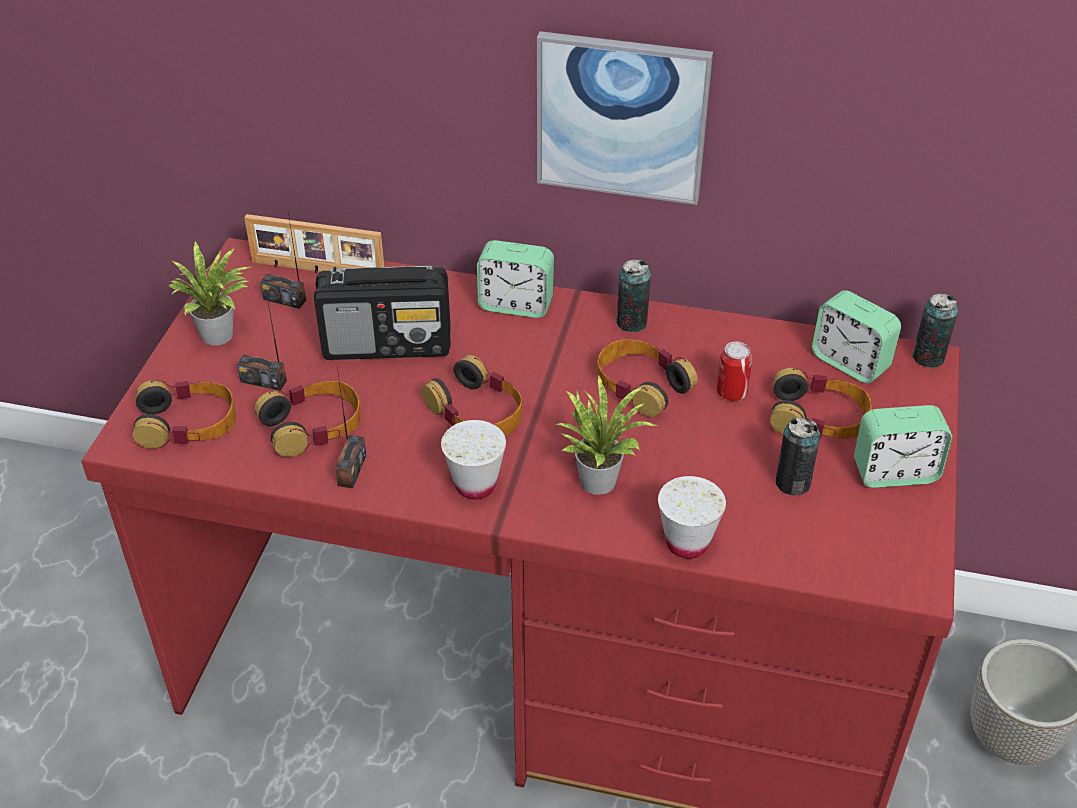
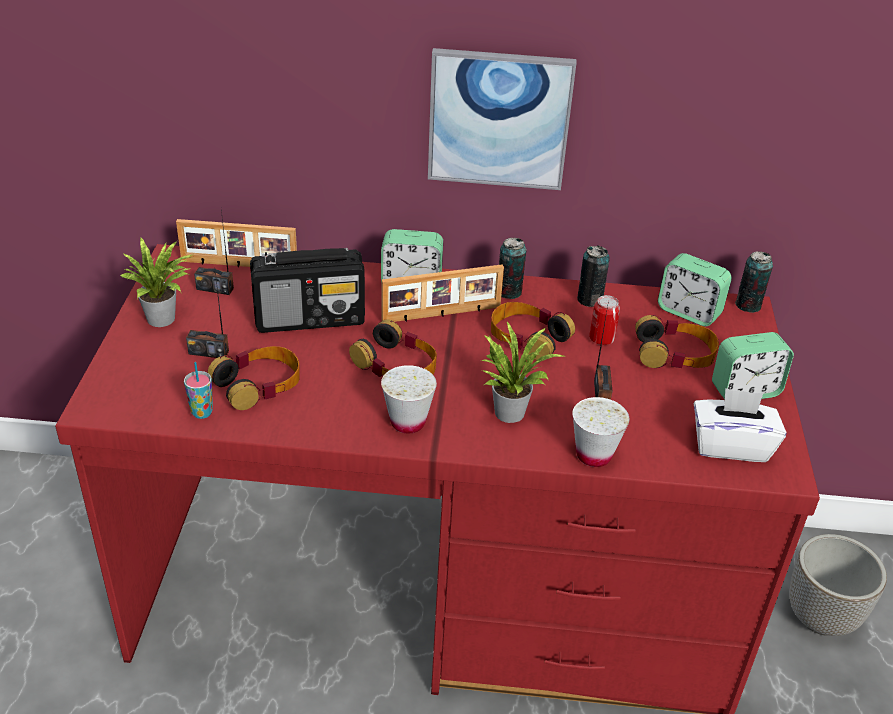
camera: 10 degrees left, 5 degrees down
(187, 423) = (147, 389): headphones -> none
(243, 456) = (202, 412): none -> cup
(351, 470) = (299, 417): radio -> radio (601, 394)
(544, 348) = (442, 315): none -> picture frame
(792, 483) = (667, 404): can -> can (589, 299)
(858, 543) = (730, 445): none -> white tissue box

